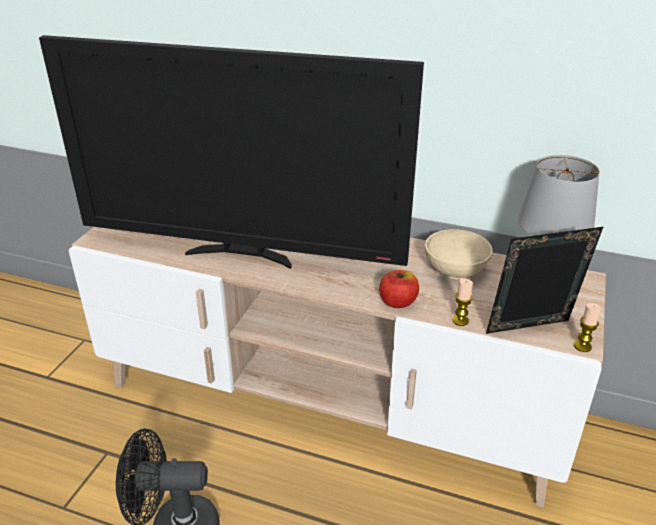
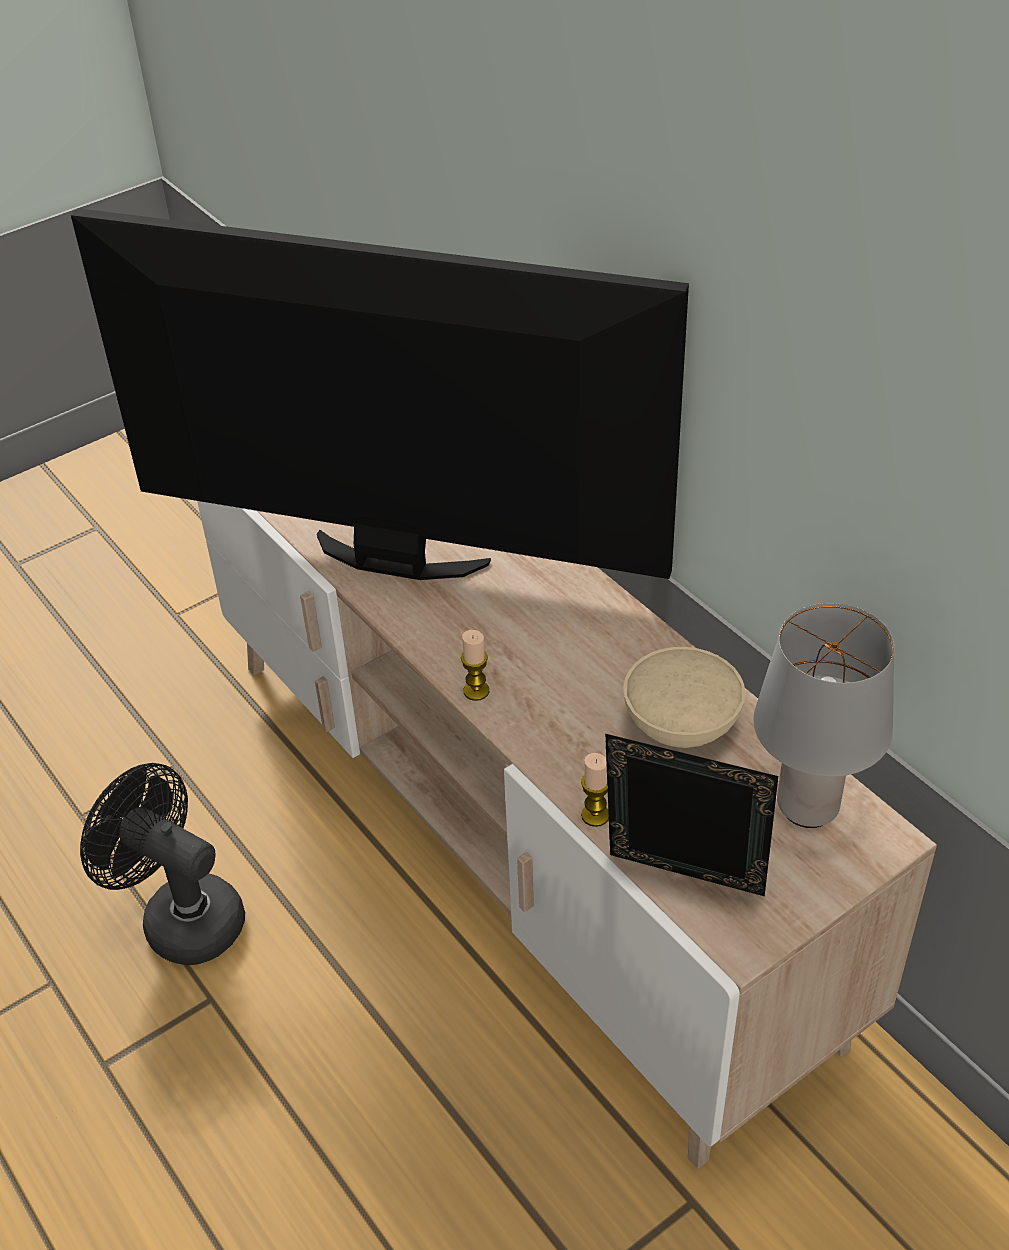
camera: 35 degrees right, 10 degrees up
(242, 254) = (395, 560): television -> television turned 150 degrees clockwise
(397, 302) = (536, 741): apple -> none
(582, 346) = (735, 949): candle -> candle (476, 691)

